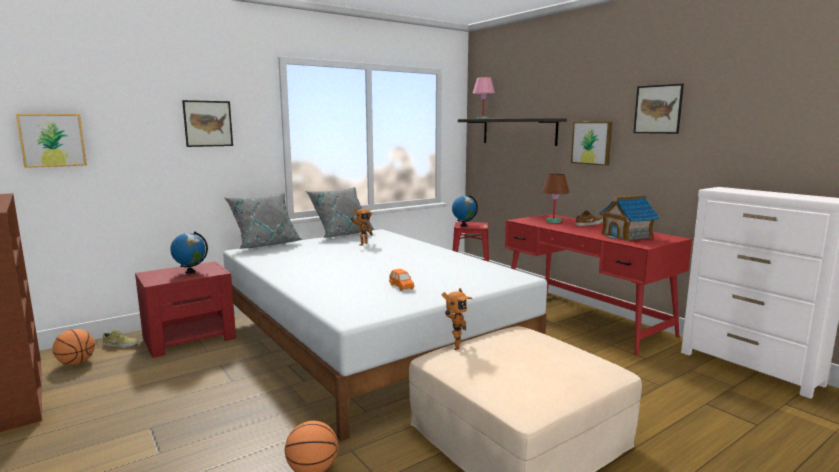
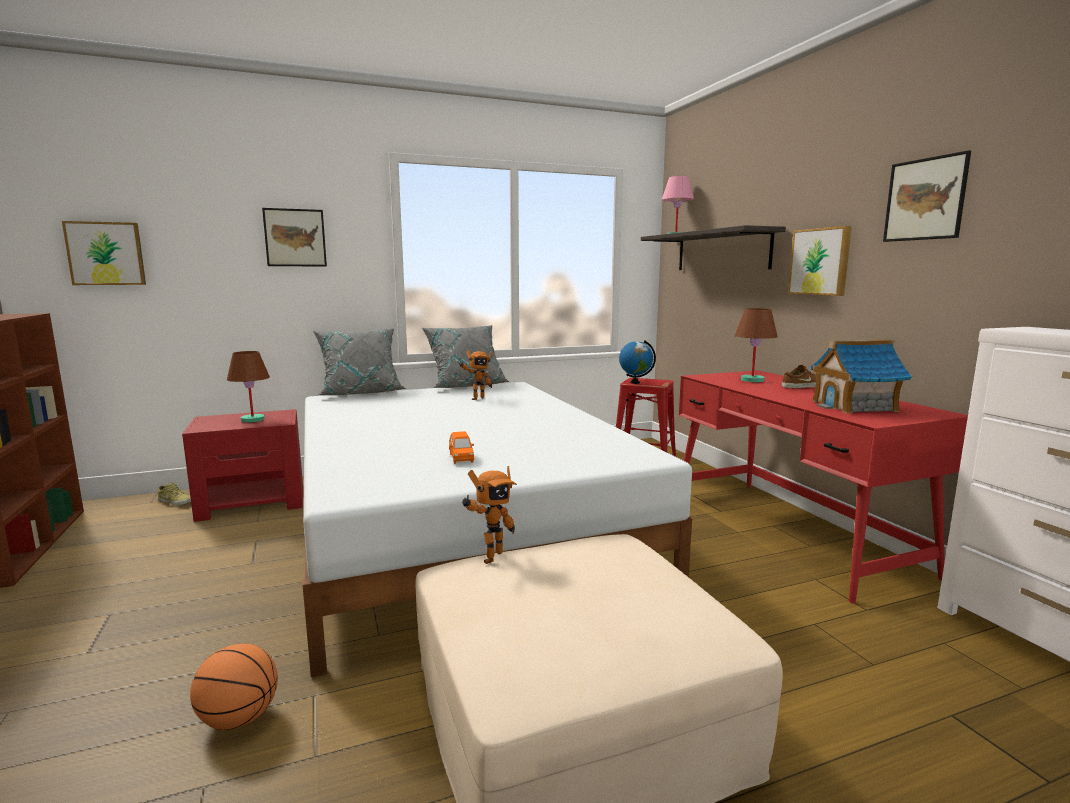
camera: 15 degrees right, 0 degrees up
(76, 363) = (113, 518): basketball -> none
(190, 272) = (252, 419): globe -> brown table lamp

